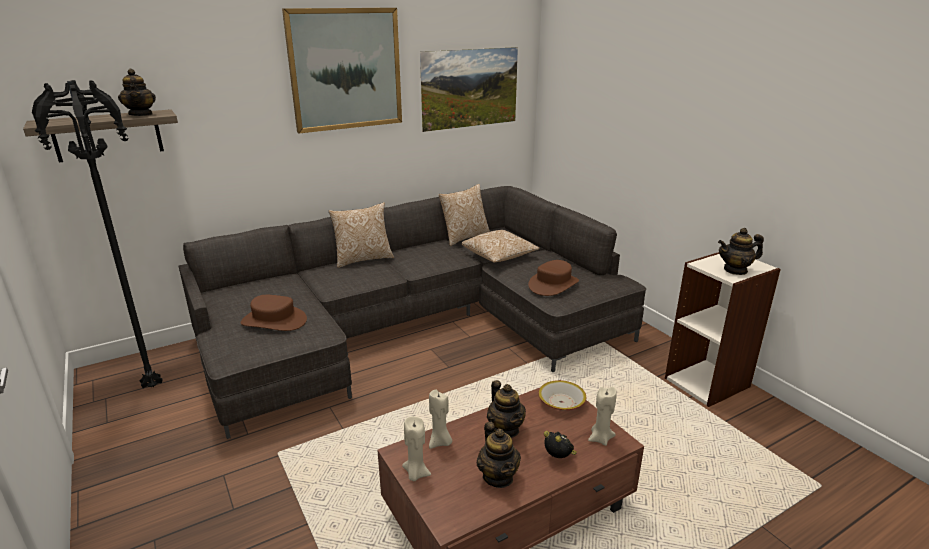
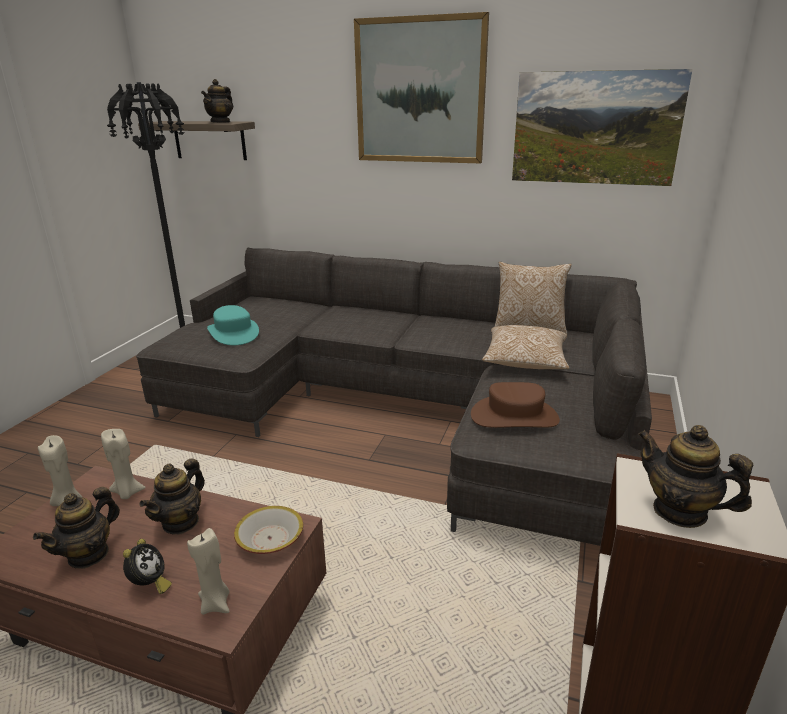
camera: 50 degrees right, 0 degrees up
(274, 321) = (234, 333): brown hat -> turquoise hat
(363, 259) = (392, 313): pillow -> none

